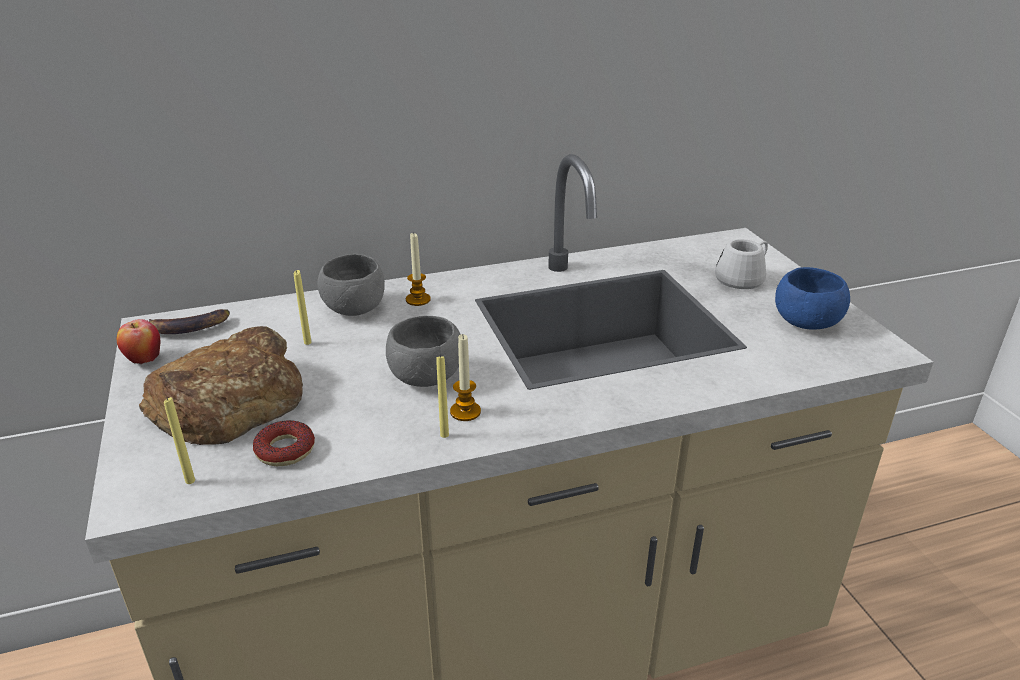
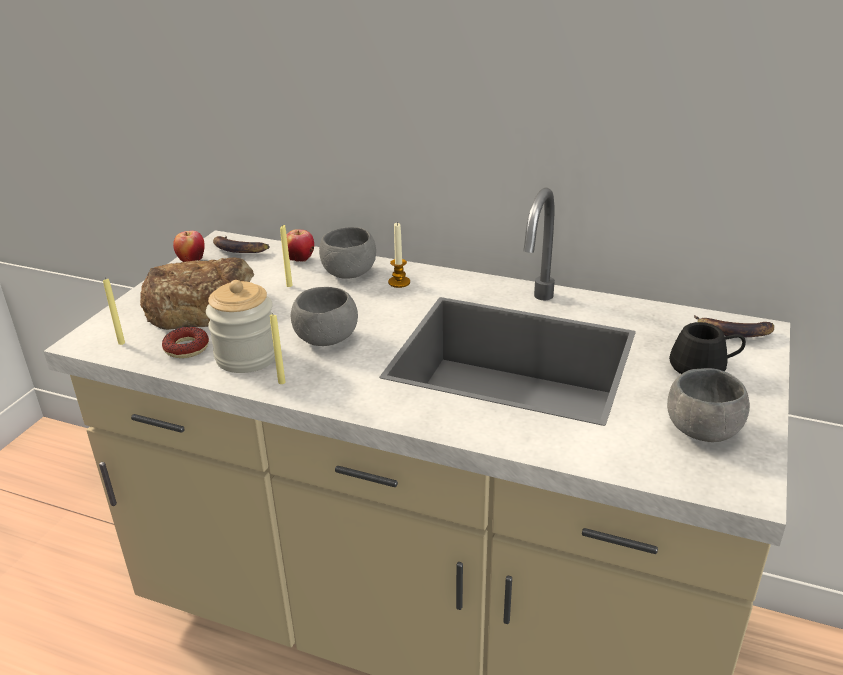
camera: 40 degrees right, 0 degrees up
(281, 314) = (300, 260): none -> apple
(369, 428) = (247, 356): none -> jar
(465, 412) = (316, 373): candle -> none
(724, 246) = (733, 331): none -> banana
(743, 277) = (704, 366): white mug -> black mug
(806, 322) = (702, 430): blue bowl -> grey bowl

